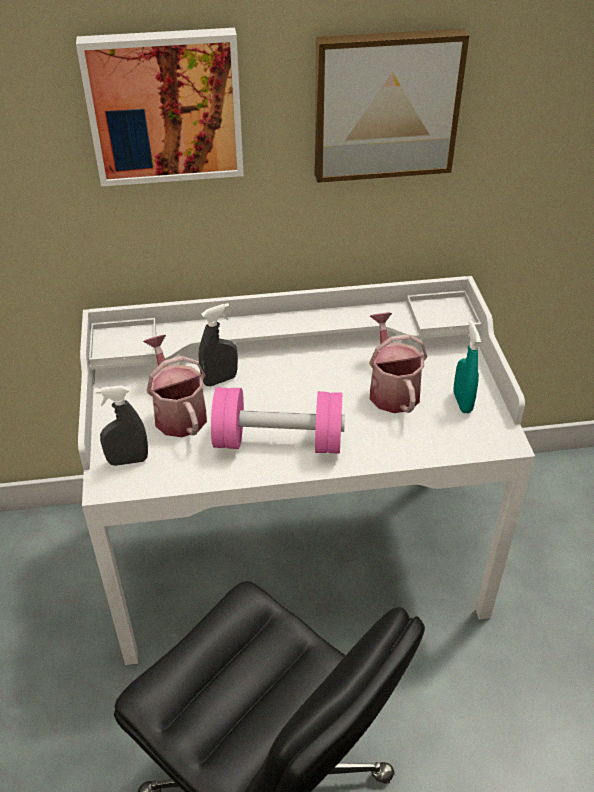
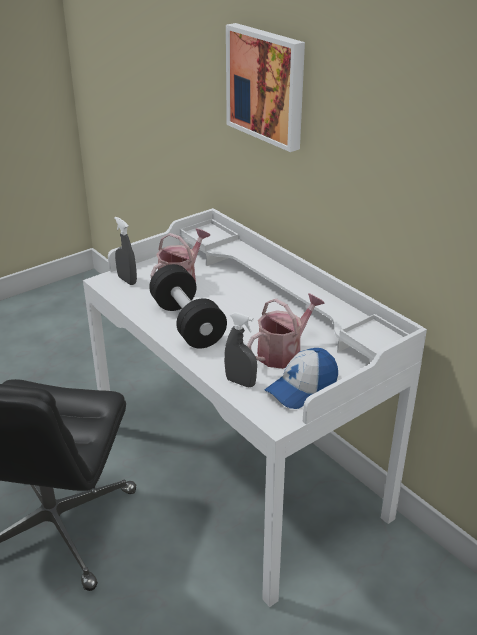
camera: 60 degrees right, 10 degrees down
(220, 380) = (224, 285): grey spray bottle -> grey spray bottle (240, 382)
(278, 441) = (187, 323): pink dumbbell -> black dumbbell
(385, 104) = (384, 137): picture -> none
(462, 402) = (302, 388): turquoise spray bottle -> cap

